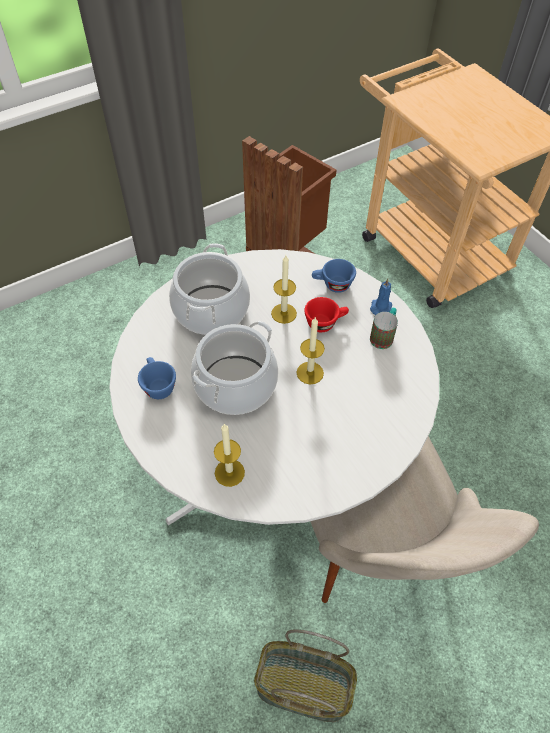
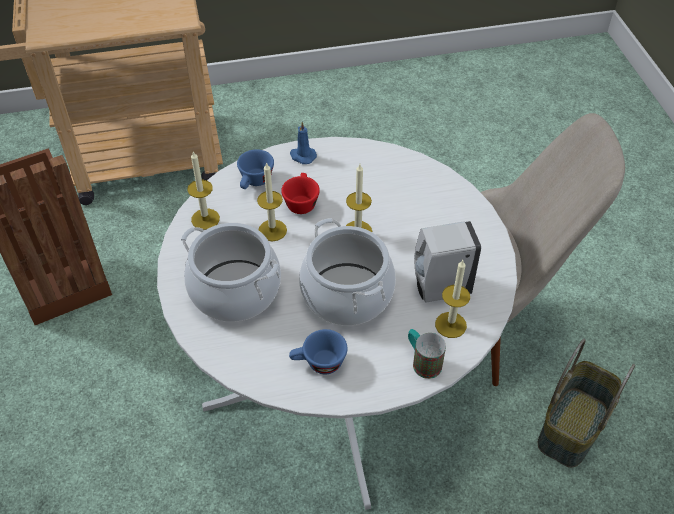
camera: 70 degrees left, 5 degrees down
(268, 453) = (439, 289): none -> white soap dispenser
(276, 268) = (205, 219): none -> candle
(383, 336) = (338, 165): mug -> mug (422, 361)

